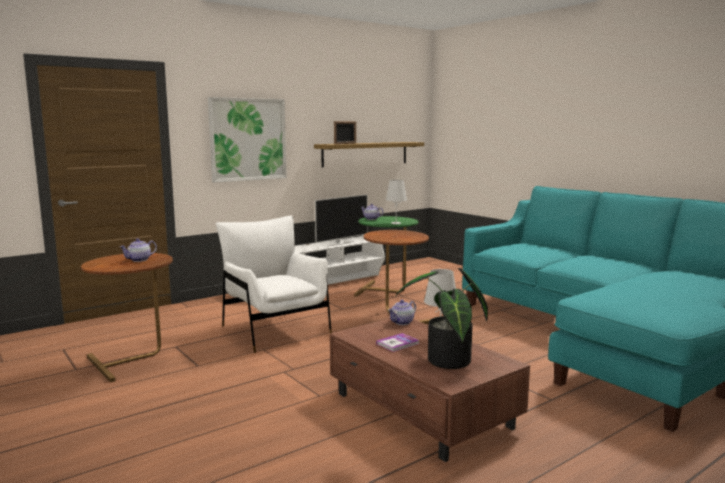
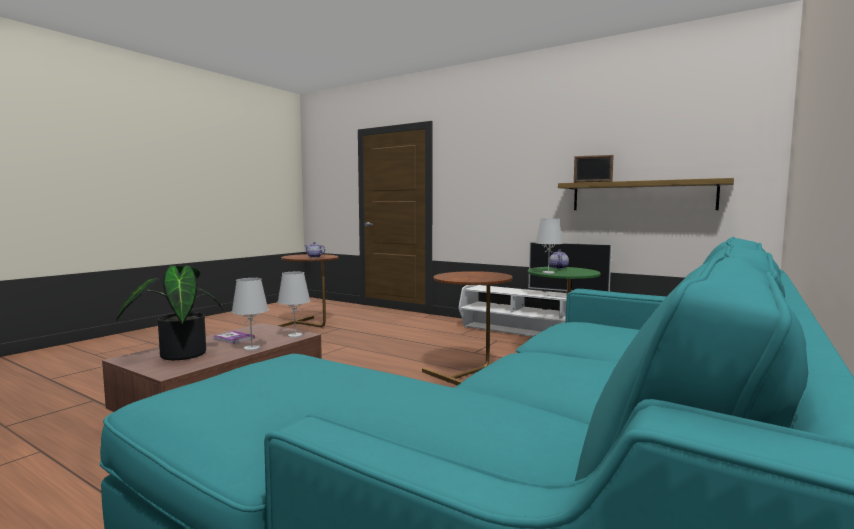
camera: 70 degrees right, 5 degrees down
(248, 139) = (493, 180): picture -> none
(275, 330) = (392, 342): white armchair -> none
(402, 322) = (294, 335): teapot -> white table lamp

